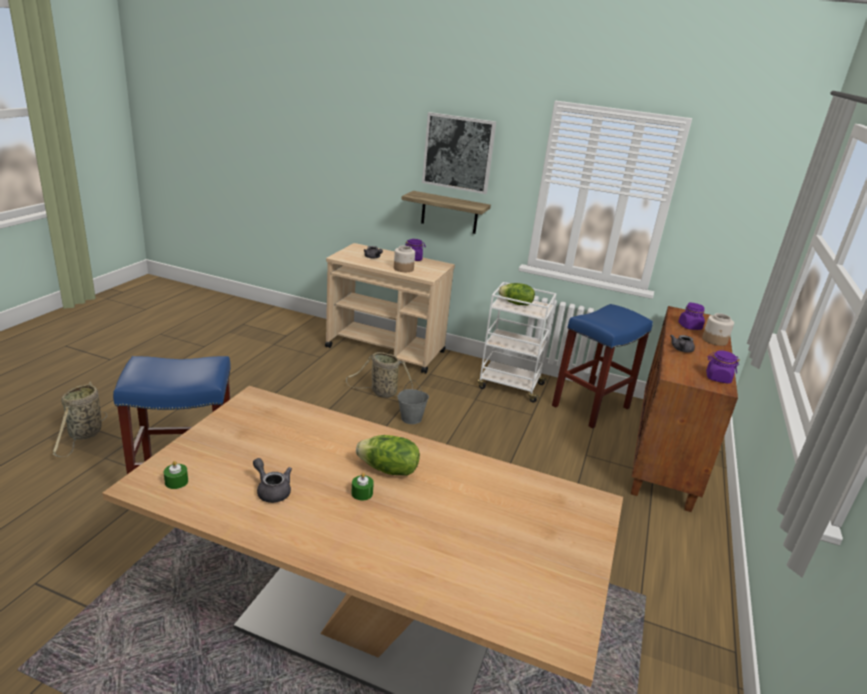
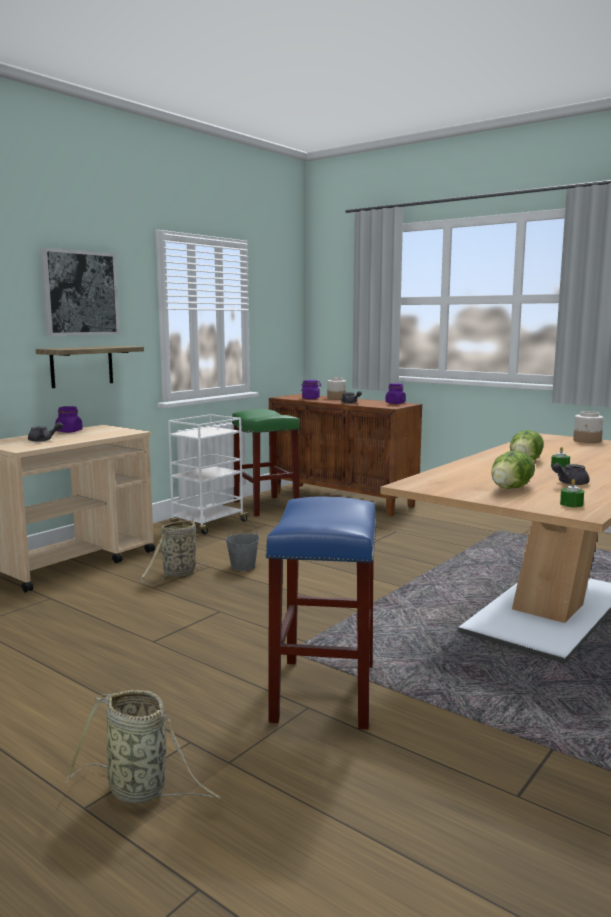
camera: 70 degrees left, 15 degrees down
(403, 269) = (98, 435): jar -> jar (587, 441)
(516, 303) = (200, 432): lettuce -> lettuce (511, 488)
(591, 406) = (265, 506): blue stool -> green stool

